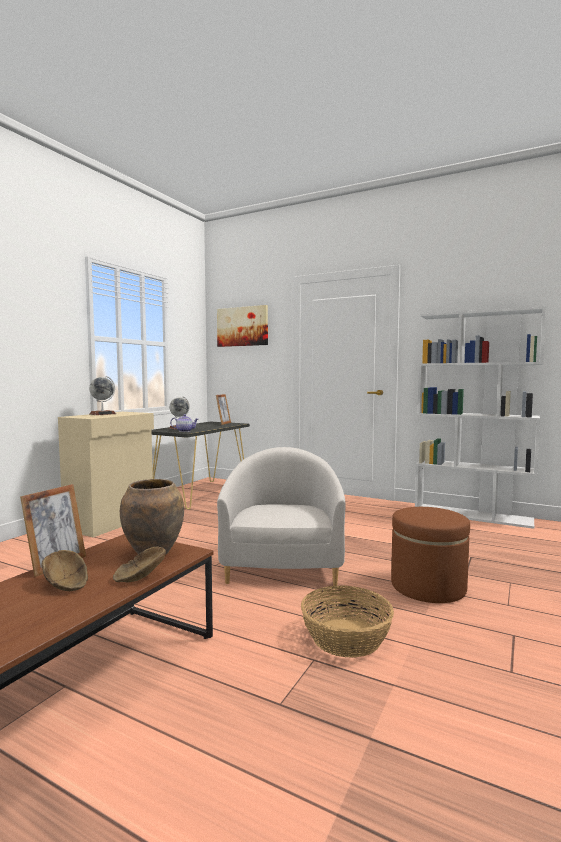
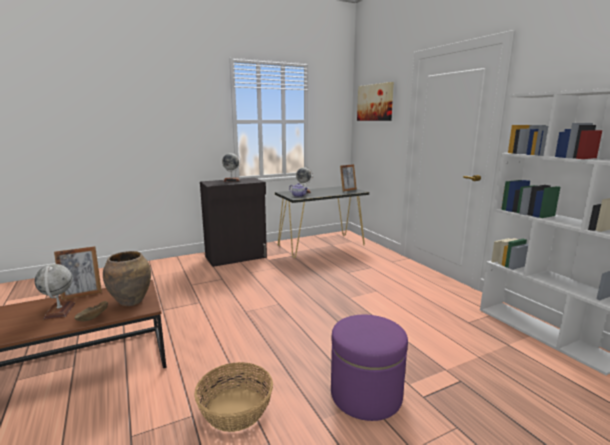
camera: 35 degrees right, 10 degrees up
(65, 585) = (59, 311): brown bowl -> globe
(112, 522) = (236, 257): beige cabinet -> black cabinet
(282, 566) = (284, 328): white armchair -> none
(428, 586) = (366, 394): brown ottoman -> purple ottoman

